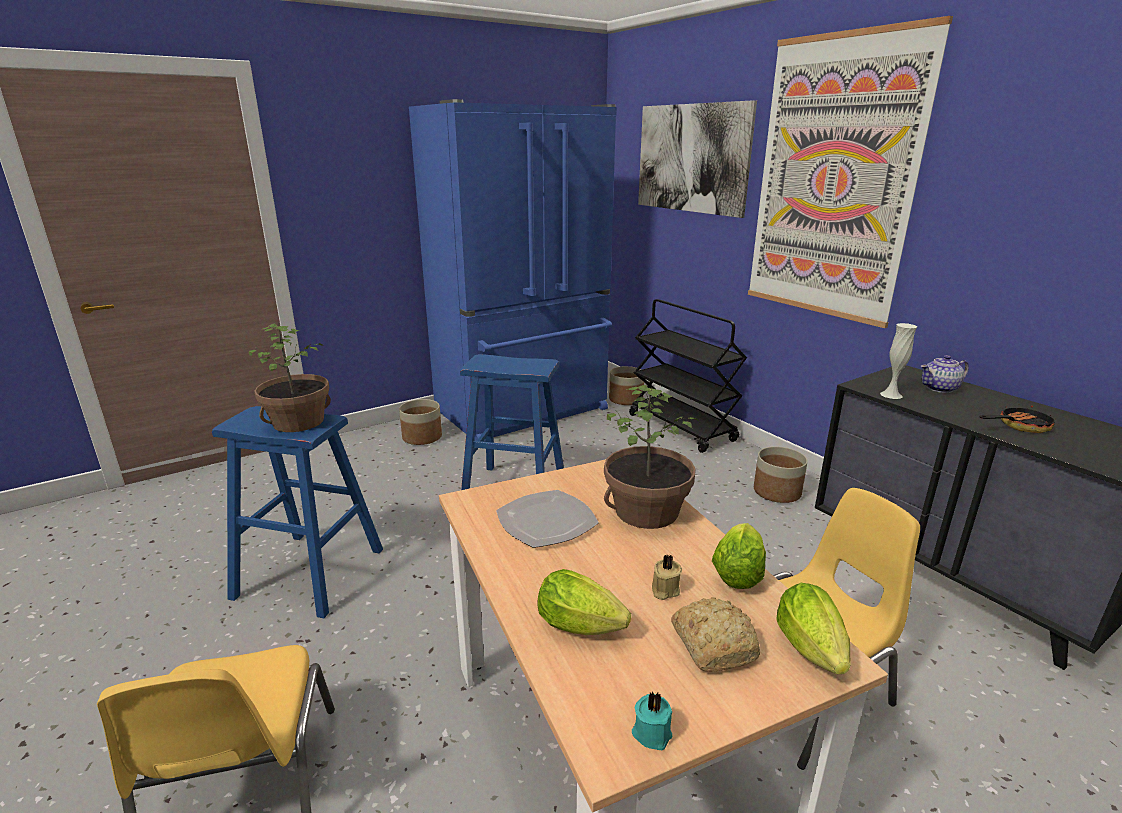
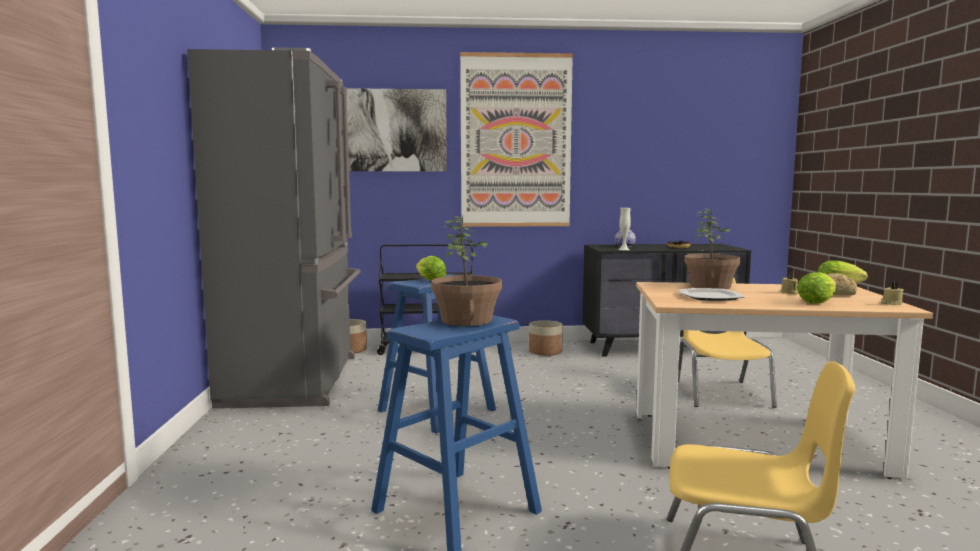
camera: 60 degrees left, 15 degrees down
(422, 437) = (260, 425): planter -> none
(525, 411) = (296, 380): blue fridge -> grey fridge
(651, 732) = (891, 304): turquoise candle -> beige candle
(738, 571) = (777, 285): lettuce -> lettuce (429, 280)

